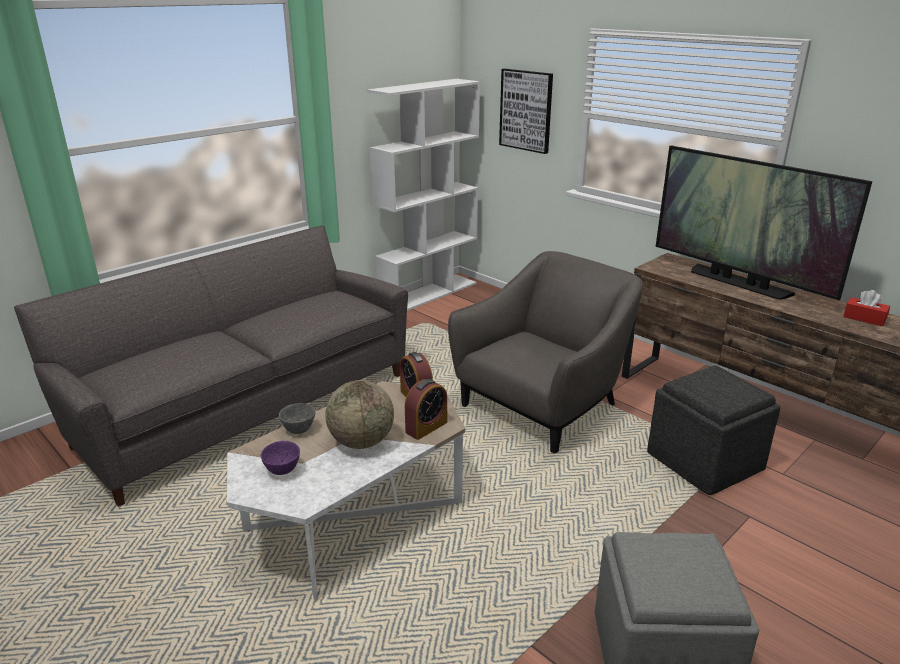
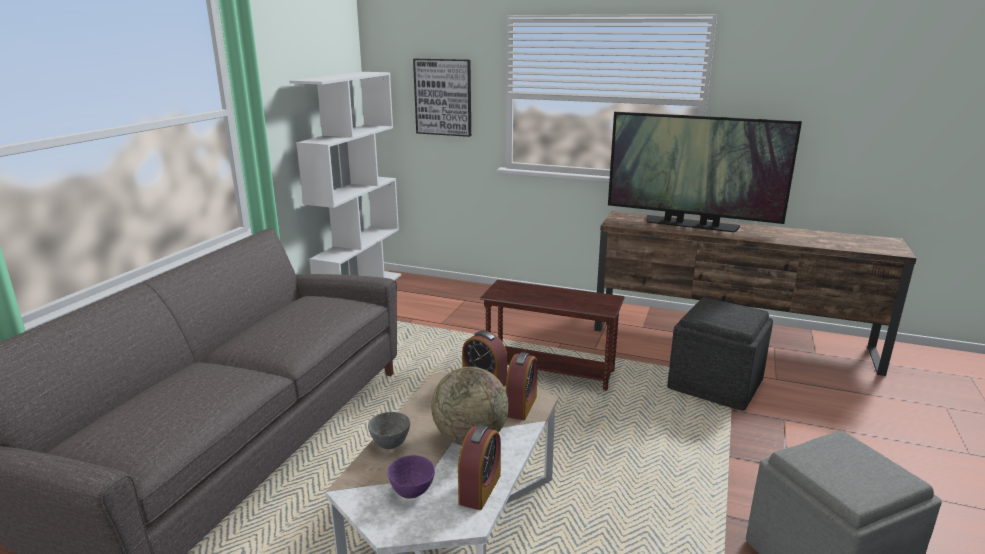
camera: 25 degrees left, 5 degrees down
(332, 483) = (480, 489): none -> alarm clock
(542, 406) = (549, 370): grey armchair -> brown side table
(864, 318) = (803, 236): red tissue box -> none

